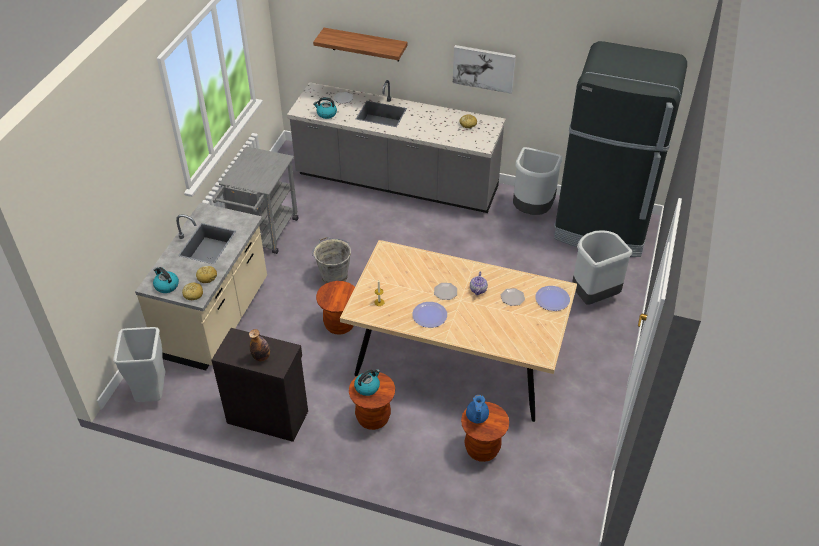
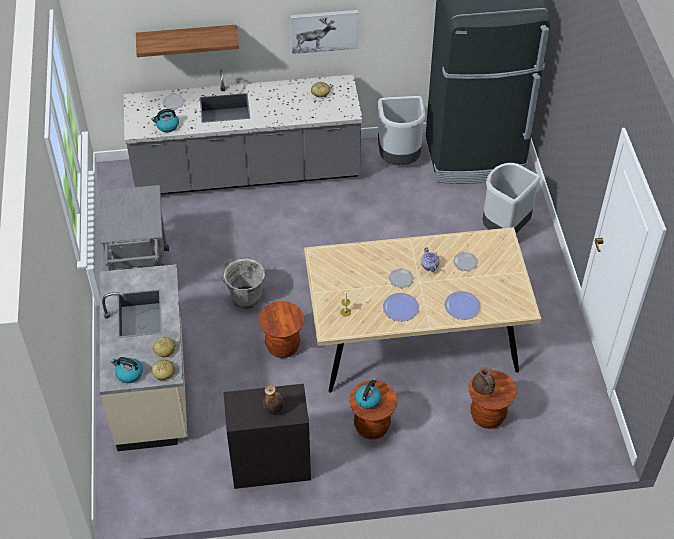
camera: 25 degrees left, 5 degrees up
(152, 394) = (139, 490): grey trash can -> none
(476, 417) = (483, 388): blue teapot -> brown teapot
(552, 299) = (501, 250): plate -> plate (462, 306)

